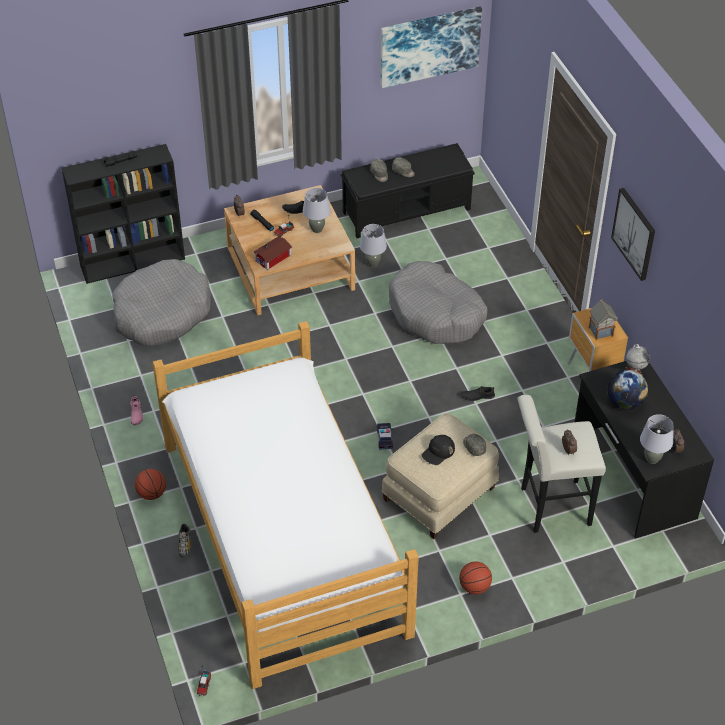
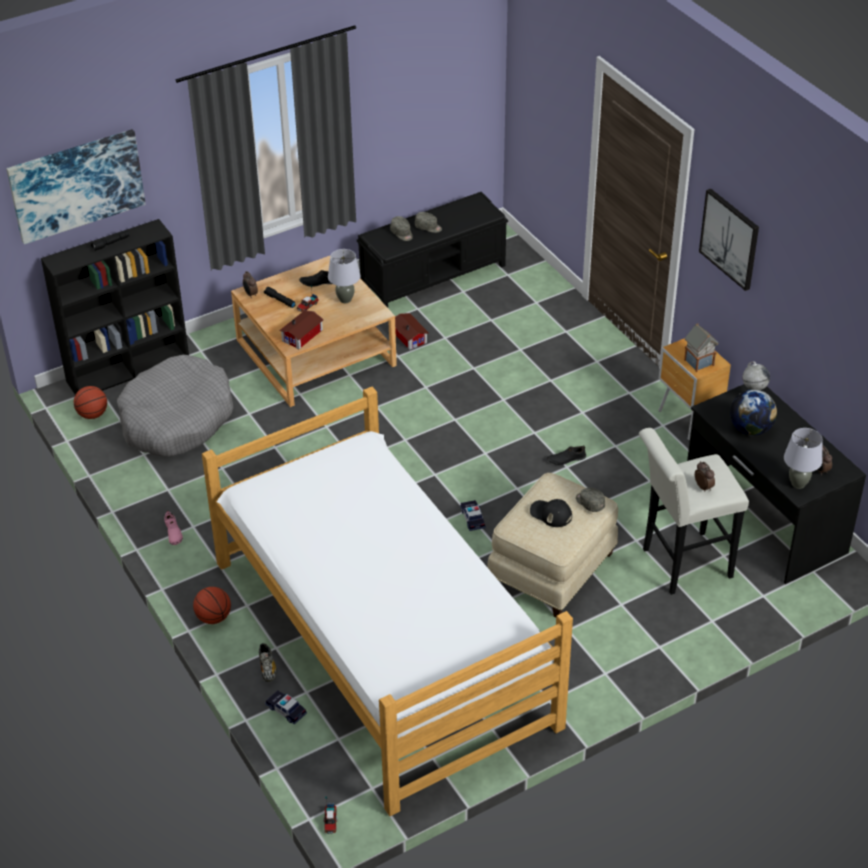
camera: 10 degrees left, 5 degrees down
(191, 583) = (286, 710): none -> toy car
(372, 264) = (409, 336): grey table lamp -> toy house
(429, 46) = (443, 78): picture -> picture (76, 185)
(436, 313) = (495, 378): grey dog bed -> none
(438, 452) = (551, 514): black cap -> black cap turned 90 degrees clockwise
(474, 587) = (619, 663): basketball -> basketball (92, 414)

